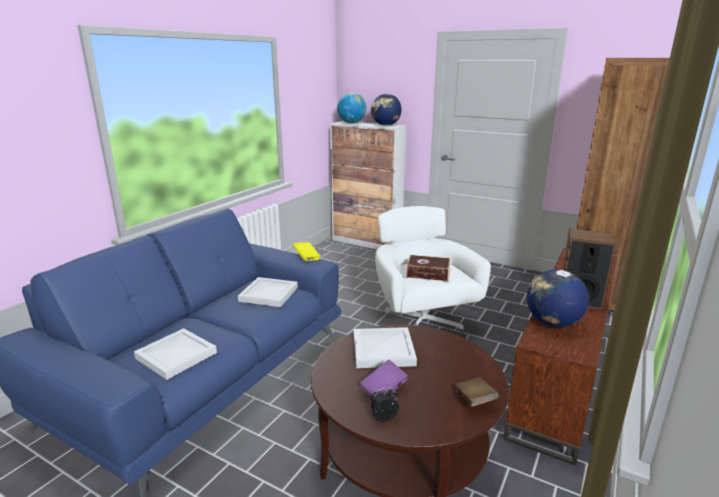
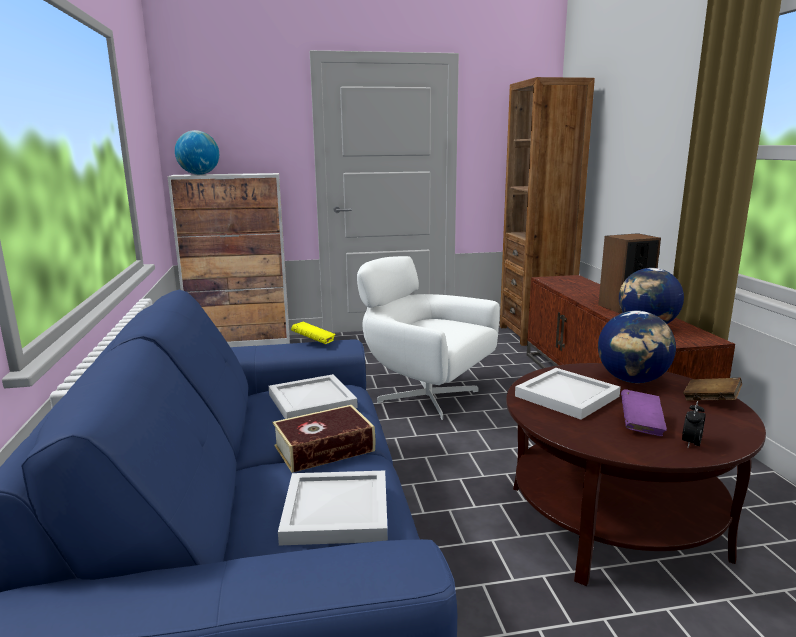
camera: 40 degrees left, 5 degrees down
(385, 125) = (255, 173): globe -> globe (632, 380)
(428, 273) = (444, 330): book -> book (324, 448)

